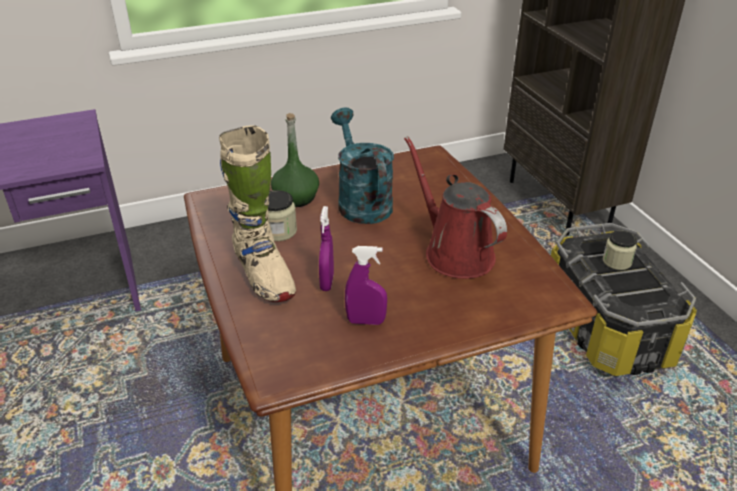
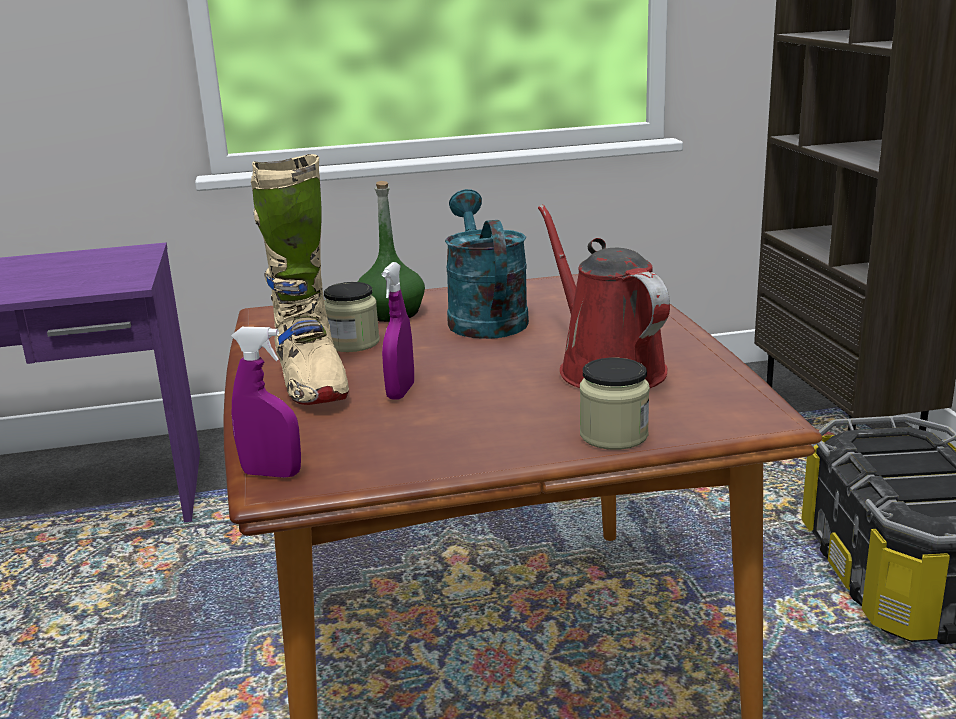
camera: 10 degrees right, 15 degrees down
(366, 321) = (442, 432): purple spray bottle -> purple spray bottle (271, 473)
(617, 261) = (911, 462): jar -> jar (613, 435)

